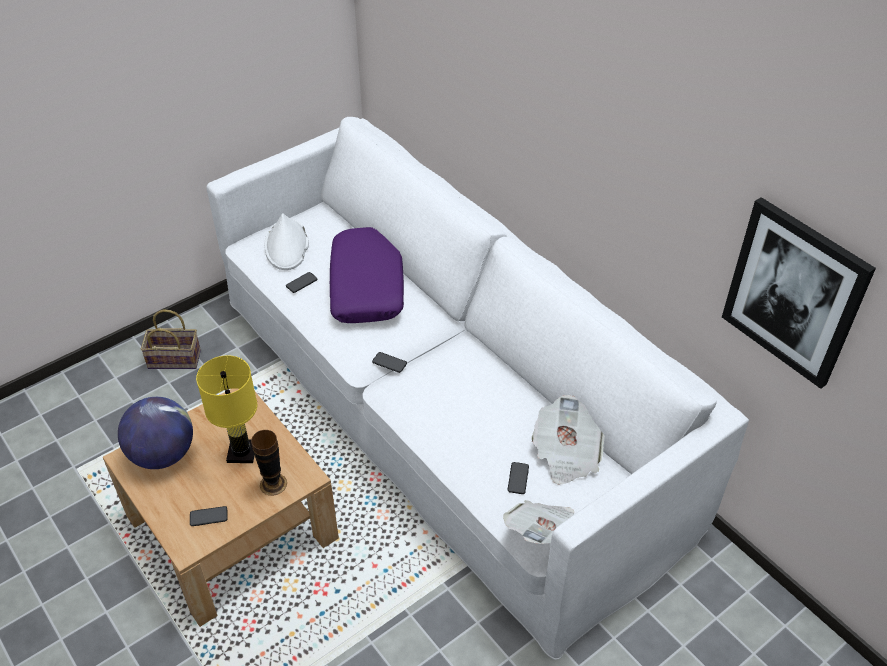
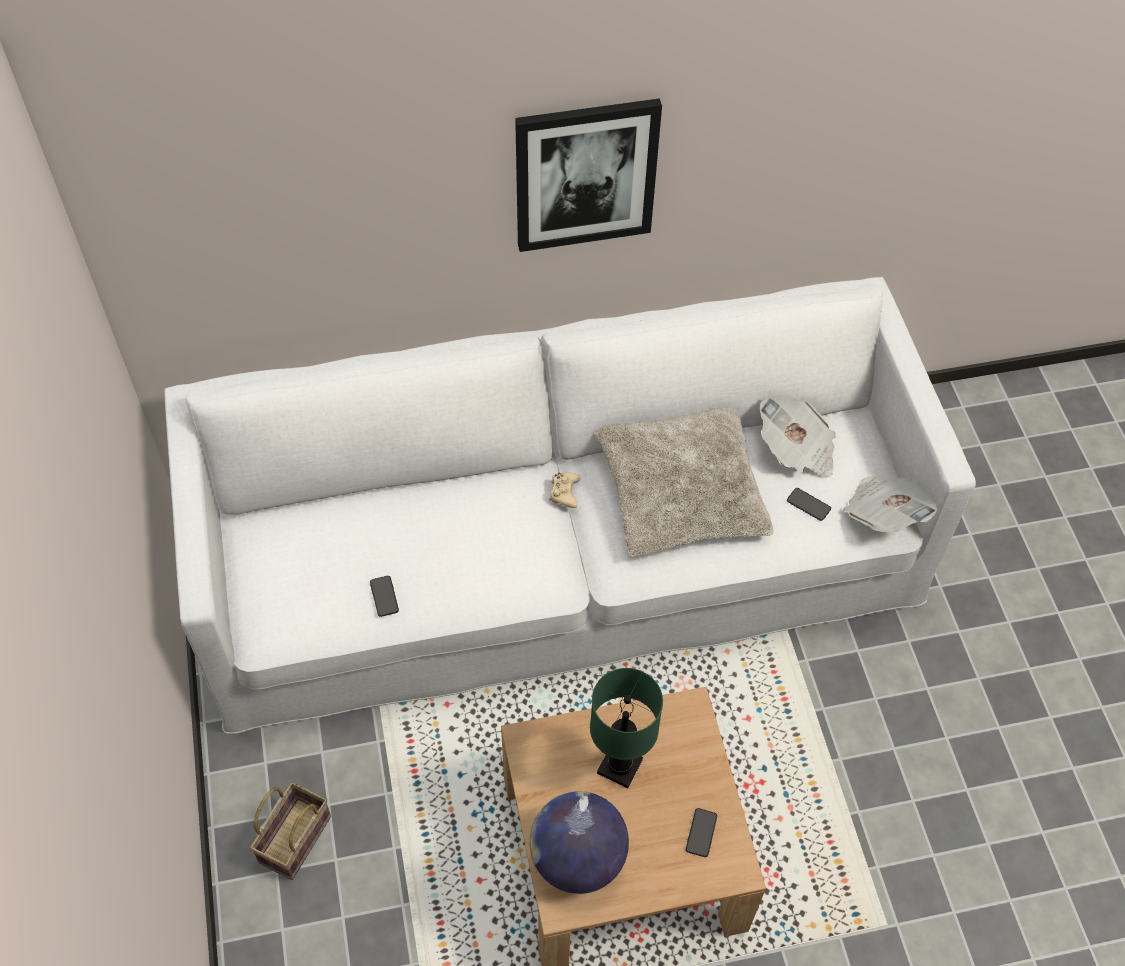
camera: 65 degrees left, 10 degrees up
(241, 452) = (619, 766): yellow table lamp -> green table lamp
(273, 484) = (685, 748): vase -> none
(287, 245) = (299, 588): white hat -> none
(368, 285) = (434, 525): purple pillow -> none
(389, 363) = (577, 555): phone -> none
(438, 338) = (564, 492): none -> beige game controller
(475, 399) = (681, 495): none -> beige pillow
(794, 292) = (909, 138): picture -> picture (585, 174)

